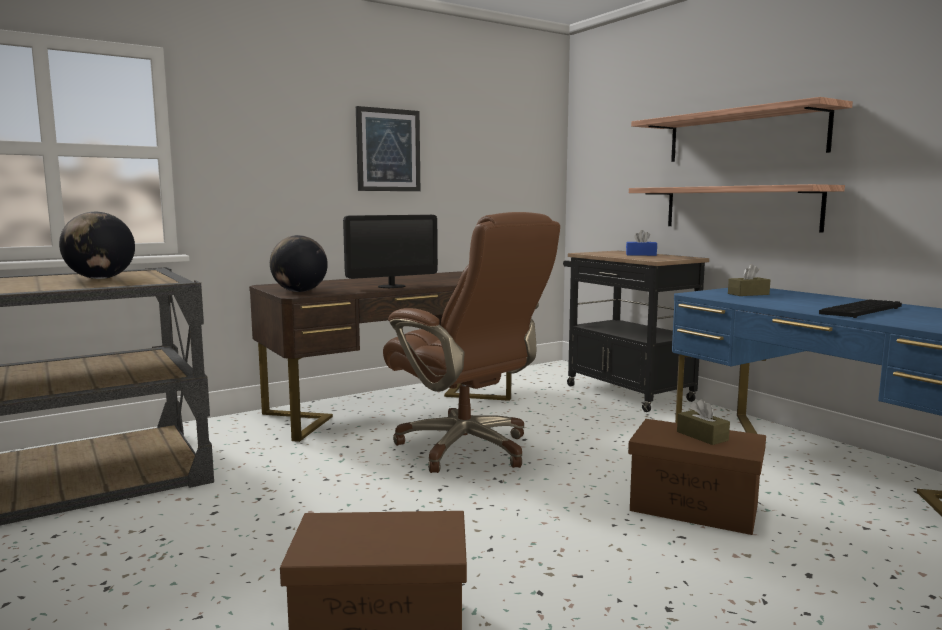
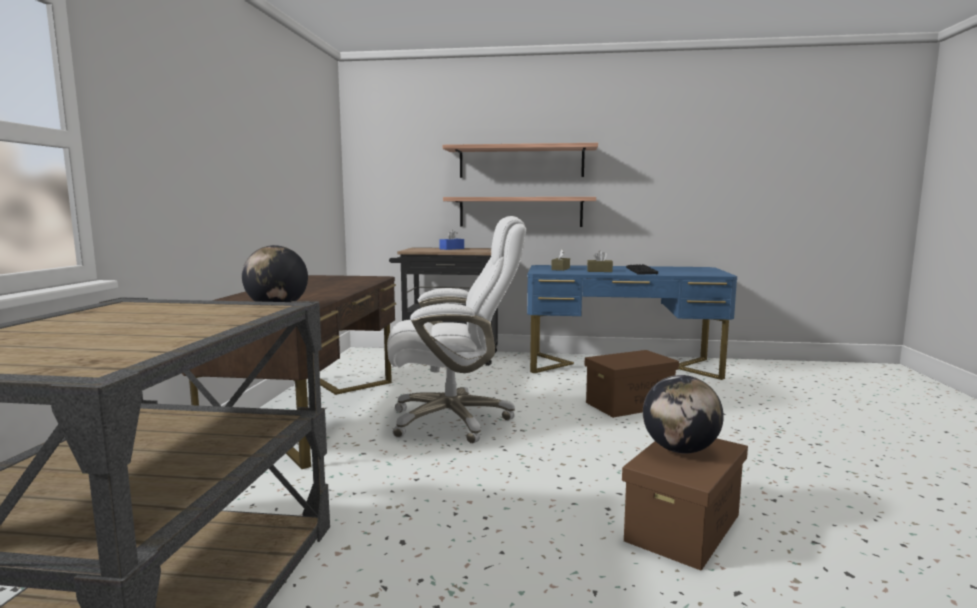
camera: 50 degrees left, 0 degrees up
(101, 278) = (148, 317): globe -> globe (680, 450)
(388, 150) = (252, 154): picture -> none
(391, 286) = (331, 292): monitor -> none
(467, 451) = (455, 422): brown office chair -> white office chair
(702, 436) = (631, 357): brown tissue box -> brown tissue box (599, 271)

